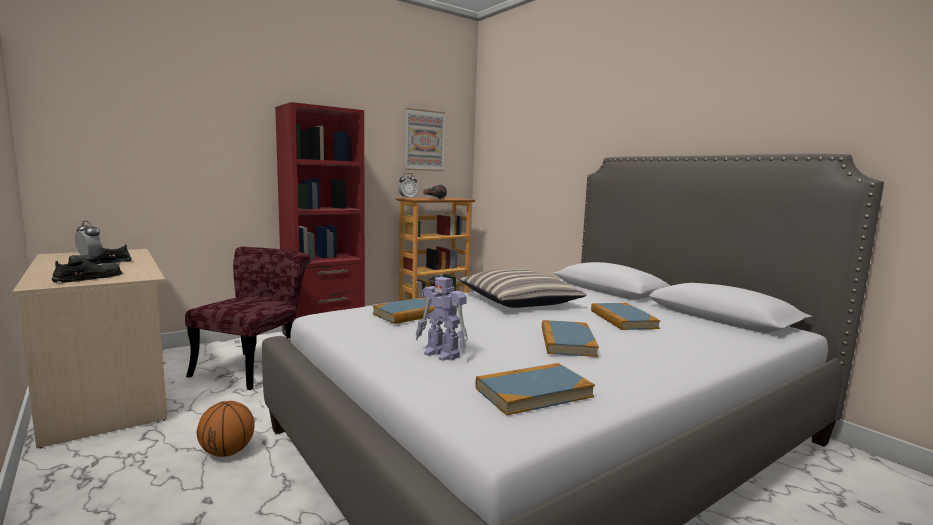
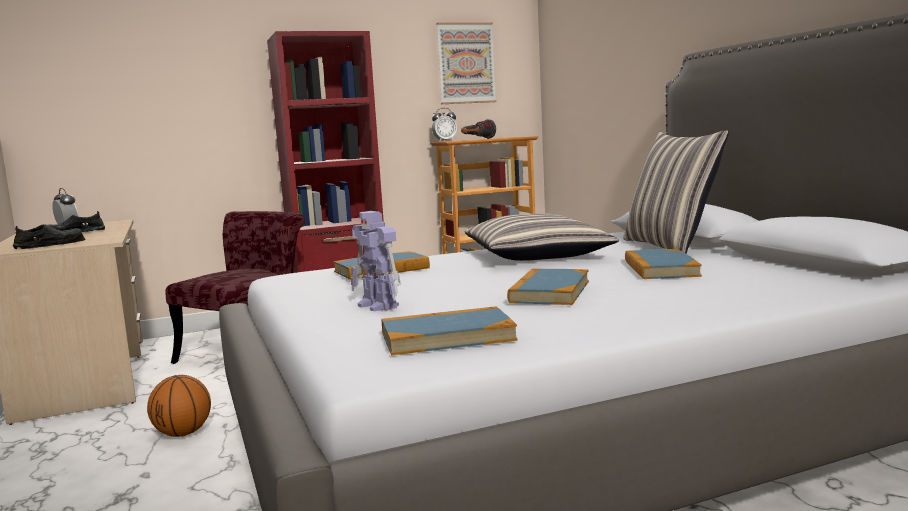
camera: 15 degrees right, 0 degrees up
(608, 297) = (671, 246): none -> pillow

